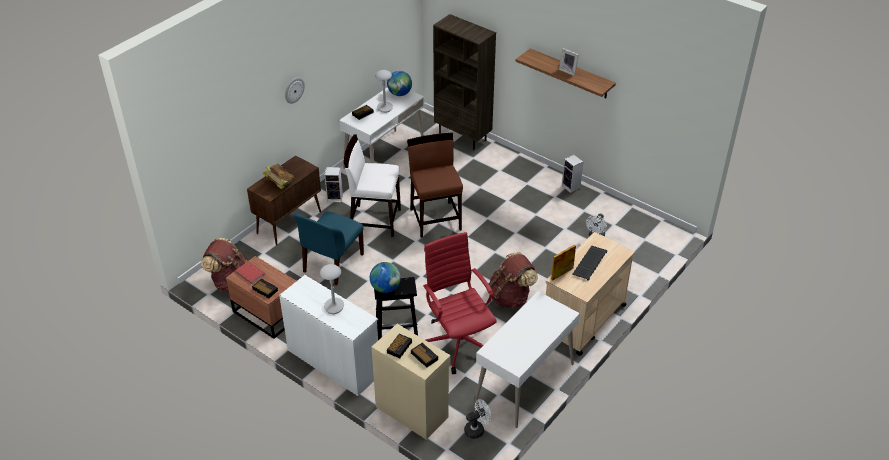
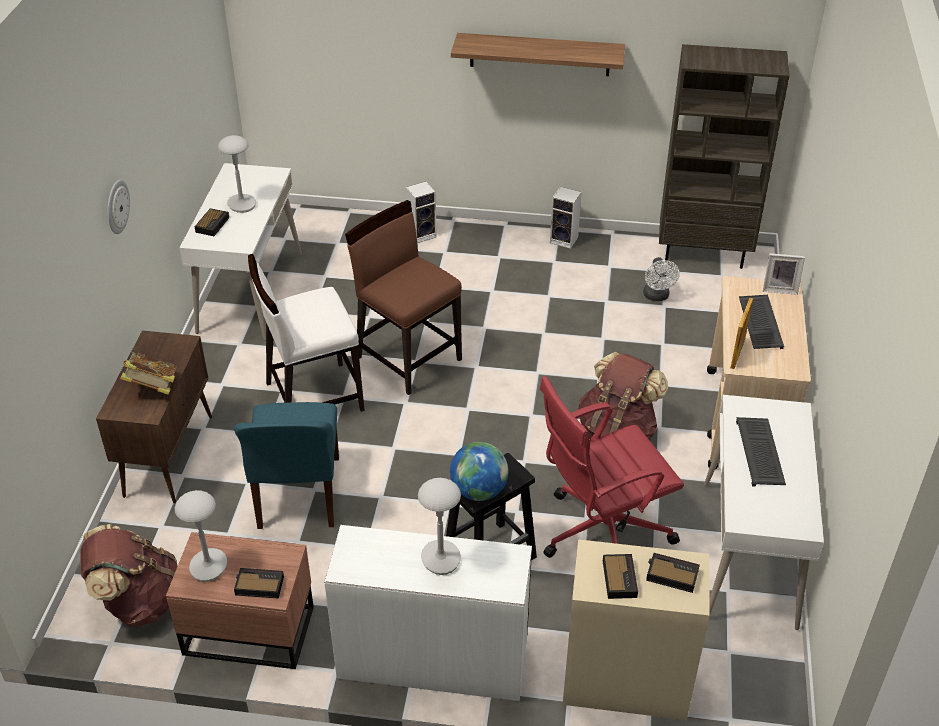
camera: 30 degrees left, 0 degrees up
(251, 273) = (208, 566): red book -> grey table lamp
(335, 197) = (219, 384): speaker -> speaker (422, 234)
(400, 94) = (249, 176): globe -> none
(459, 342) = (601, 534): red office chair -> red office chair turned 60 degrees counterclockwise
(463, 136) = (350, 222): brown bookcase -> brown bookcase (704, 253)
(477, 429) = (745, 662): white fan -> none
(529, 325) = (761, 453): none -> keyboard
(568, 71) = (544, 47): picture frame -> picture frame (779, 288)

